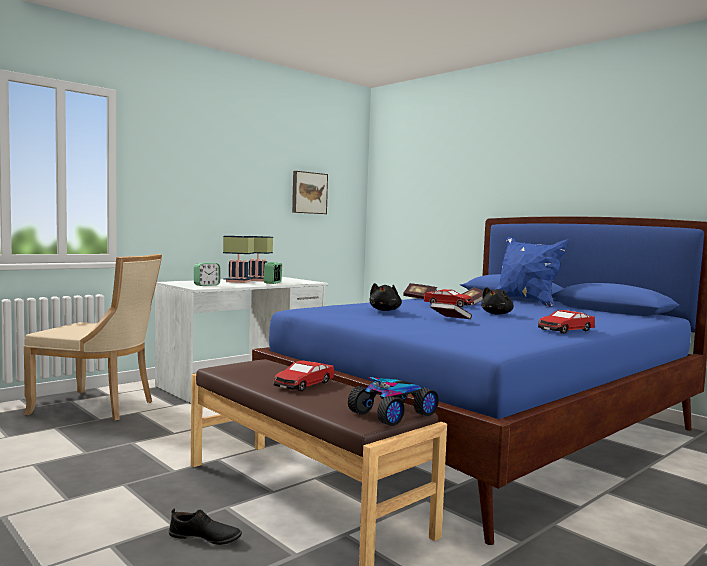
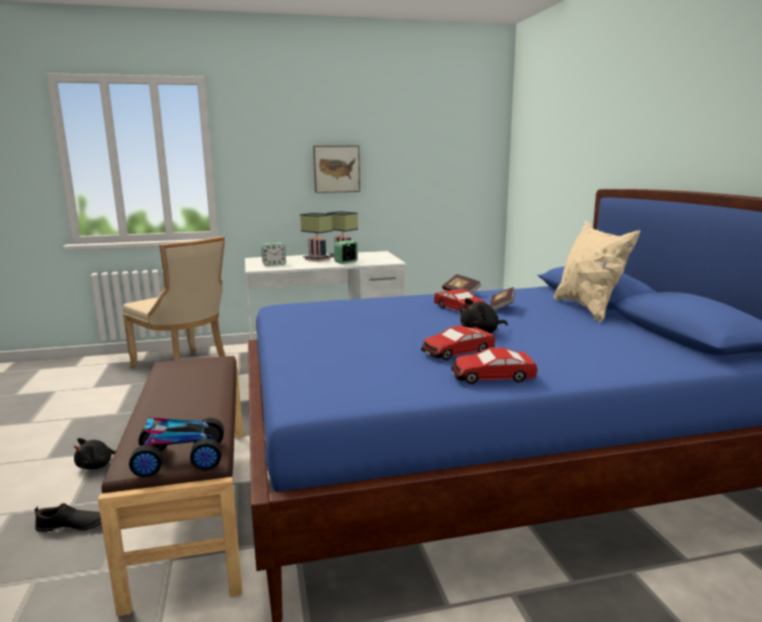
camera: 30 degrees right, 10 degrees up
(205, 538) = (72, 526): black shoe -> black shoe turned 45 degrees counterclockwise
(304, 384) = (190, 398): toy car -> toy car (457, 352)
(308, 193) = (427, 158): picture -> picture (336, 169)
(385, 310) = (351, 316): black plush toy -> black plush toy (97, 465)
(450, 319) = (394, 338): book -> none
(526, 302) = (588, 309): blue pillow -> beige pillow

